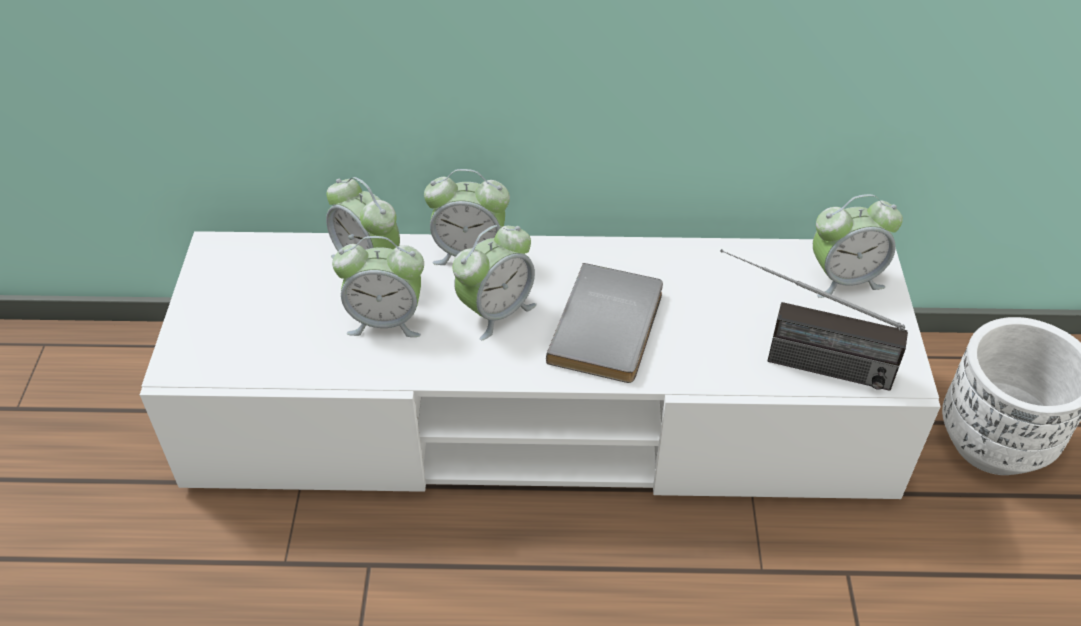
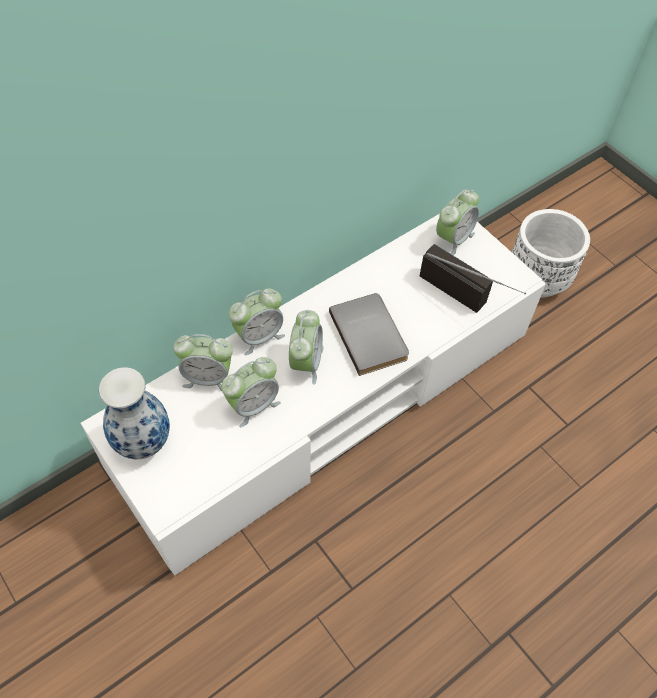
camera: 40 degrees left, 10 degrees up
(233, 287) = (144, 442): none -> vase
(796, 360) = (469, 298): radio -> radio turned 120 degrees counterclockwise

